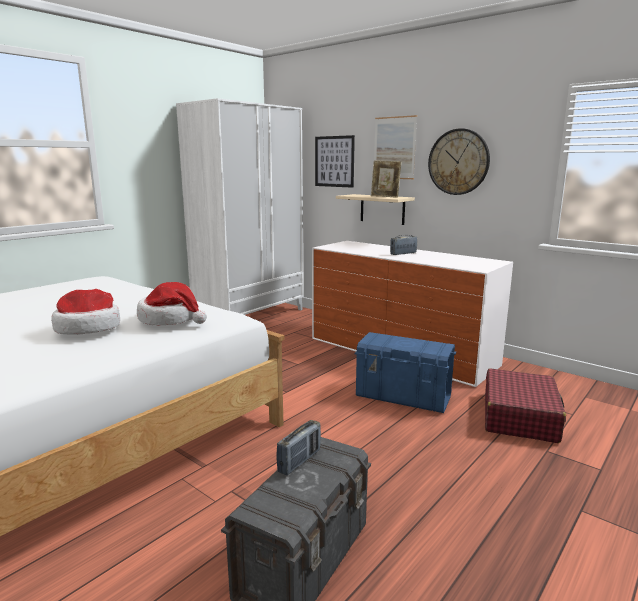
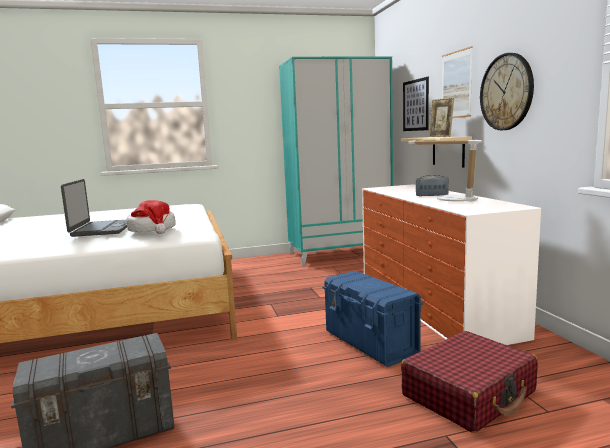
camera: 35 degrees right, 5 degrees down
(88, 327) = (102, 229): hat -> laptop
(250, 315) = (340, 254): white wardrobe -> turquoise wardrobe
(299, 461) = (113, 345): radio -> none
(431, 257) = (451, 200): none -> table lamp

